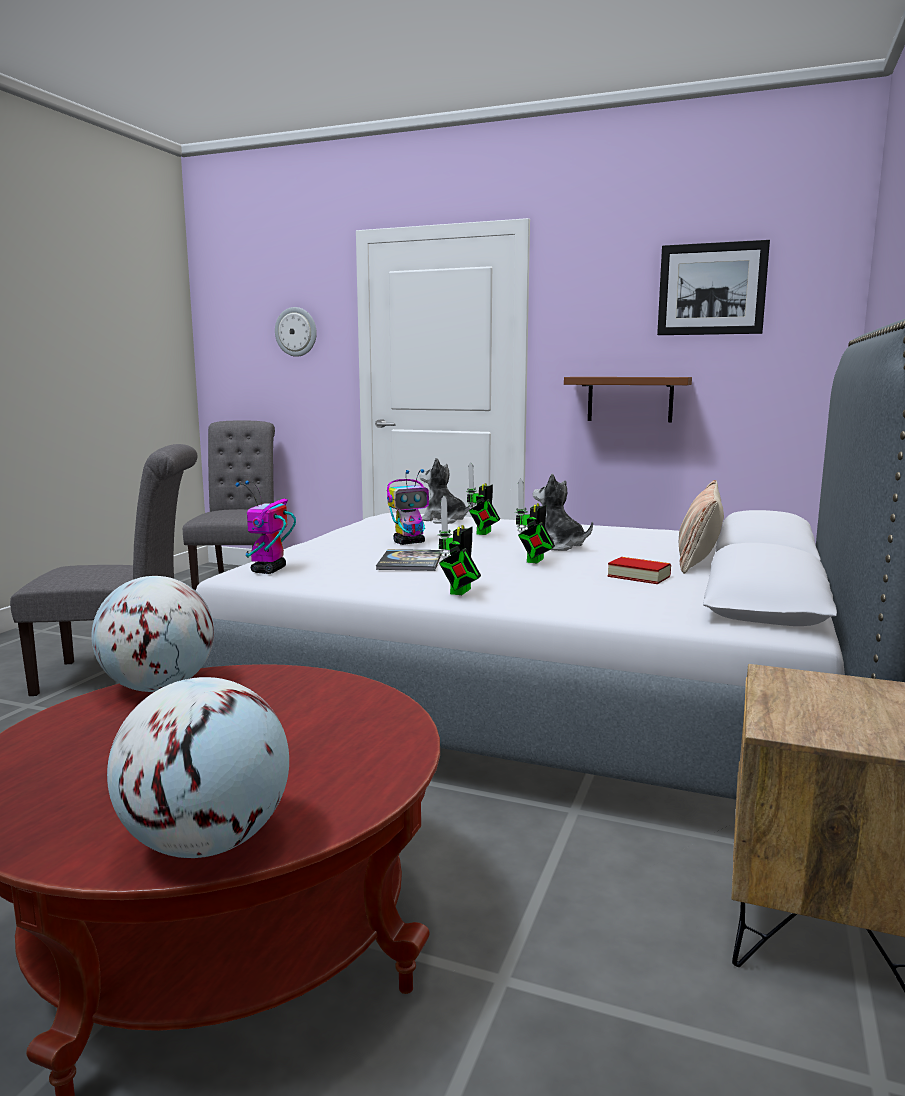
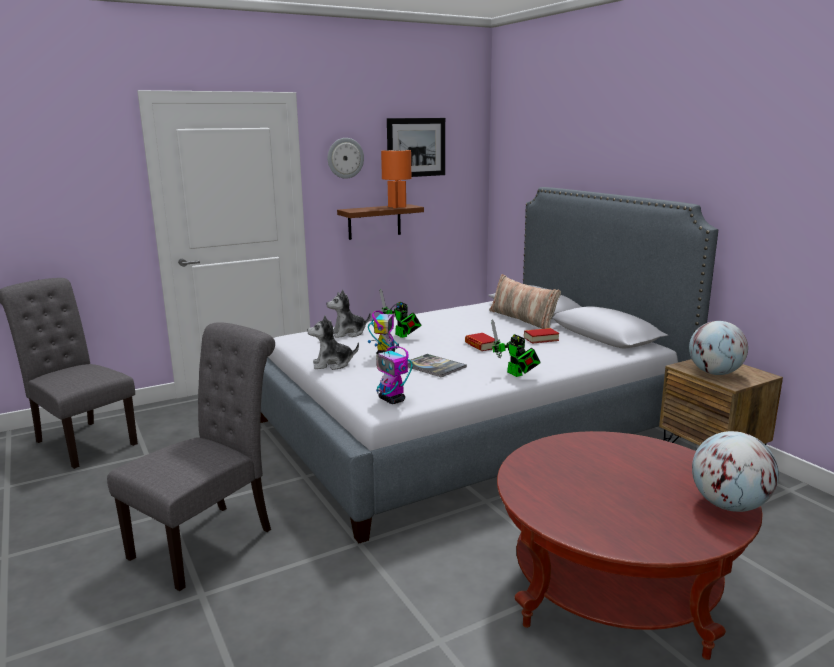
camera: 50 degrees left, 5 degrees up
(158, 687) = (523, 482): globe -> globe (714, 373)
(296, 332) = (76, 185): wall clock -> wall clock (345, 158)
(534, 561) = (481, 345): toy robot -> book
(558, 546) = (459, 332): plush toy -> plush toy (332, 364)
(652, 376) = (397, 207): none -> orange table lamp

